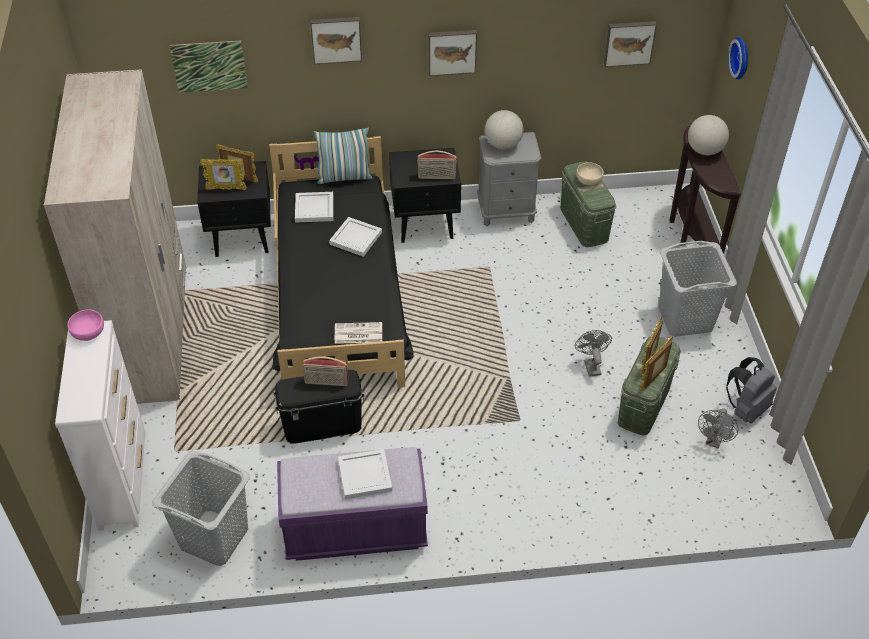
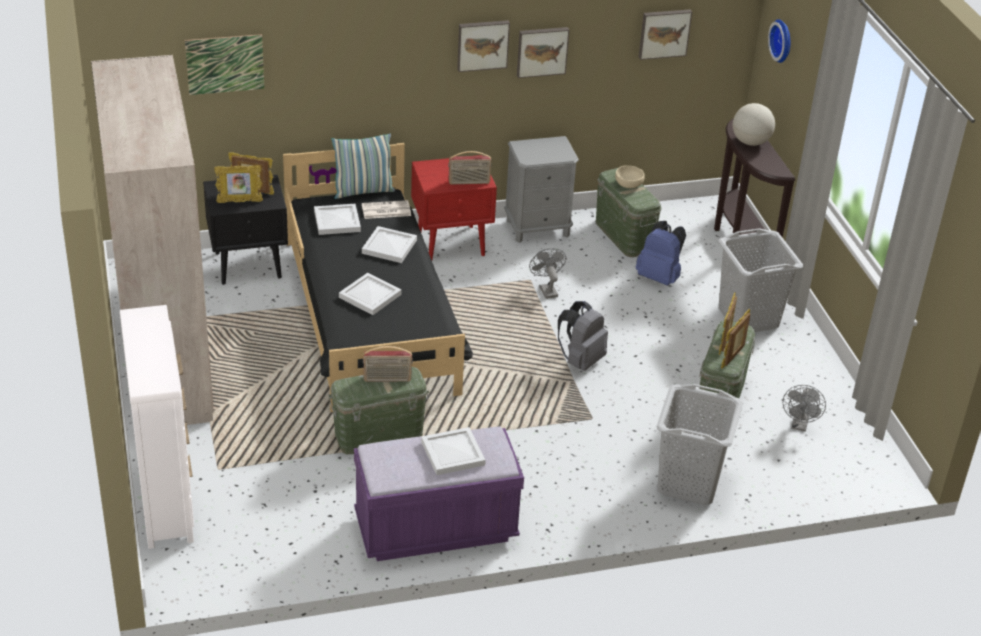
camera: 10 degrees left, 10 degrees down
(87, 332) = (143, 316): pink bowl -> none
(213, 538) = (280, 547): grey laundry basket -> grey laundry basket (688, 482)
(322, 425) = (378, 435): black storage box -> green storage box
(328, 290) = (370, 295): none -> white tray
(336, 39) = (362, 31): picture -> picture (542, 51)
(357, 333) = (411, 333): newspaper -> newspaper (385, 210)
(426, 224) = (452, 243): black nightstand -> red nightstand
(503, 144) = (535, 148): globe -> none
(591, 365) = (657, 364): grey fan -> grey fan (546, 289)
(609, 270) = (659, 277): none -> blue backpack
(746, 408) = (827, 394): grey backpack -> grey backpack (581, 360)

